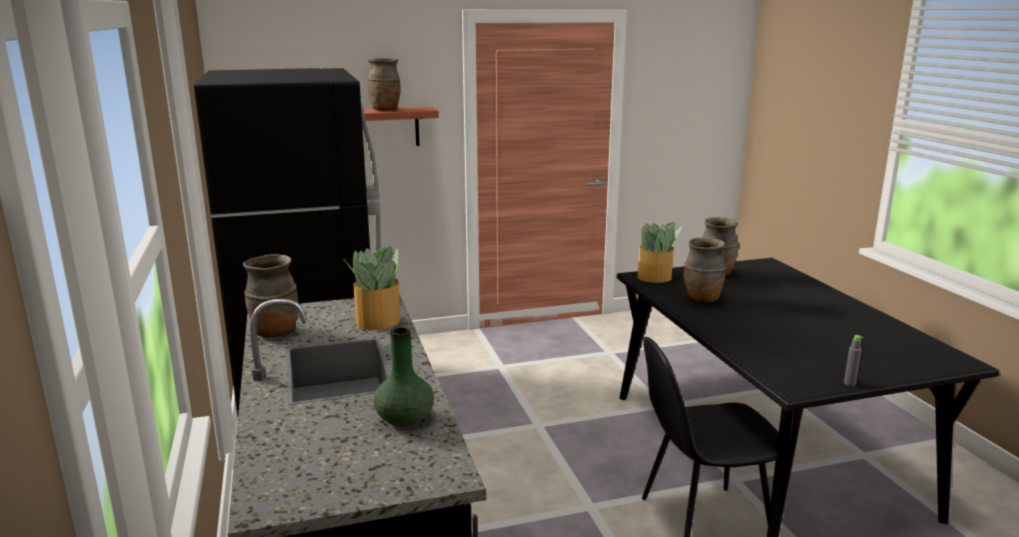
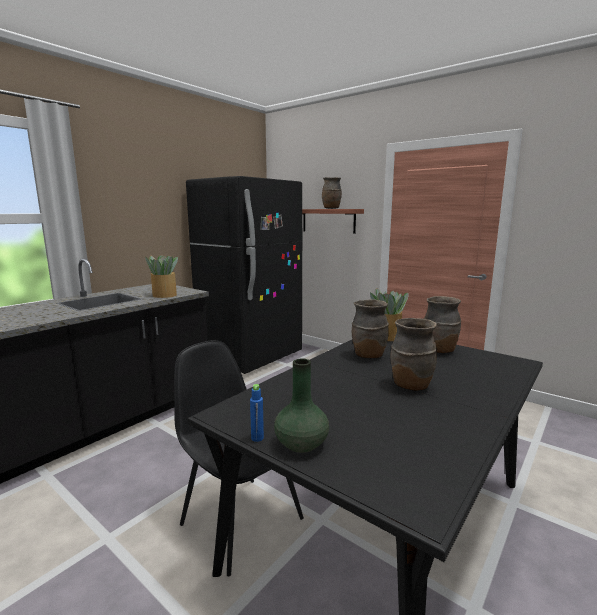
camera: 55 degrees right, 5 degrees down
(275, 332) = (136, 288): brown vase -> brown vase (410, 385)
(405, 418) = (43, 317): green vase -> green vase (302, 444)
(849, 383) = (257, 438): grey bottle -> blue bottle

